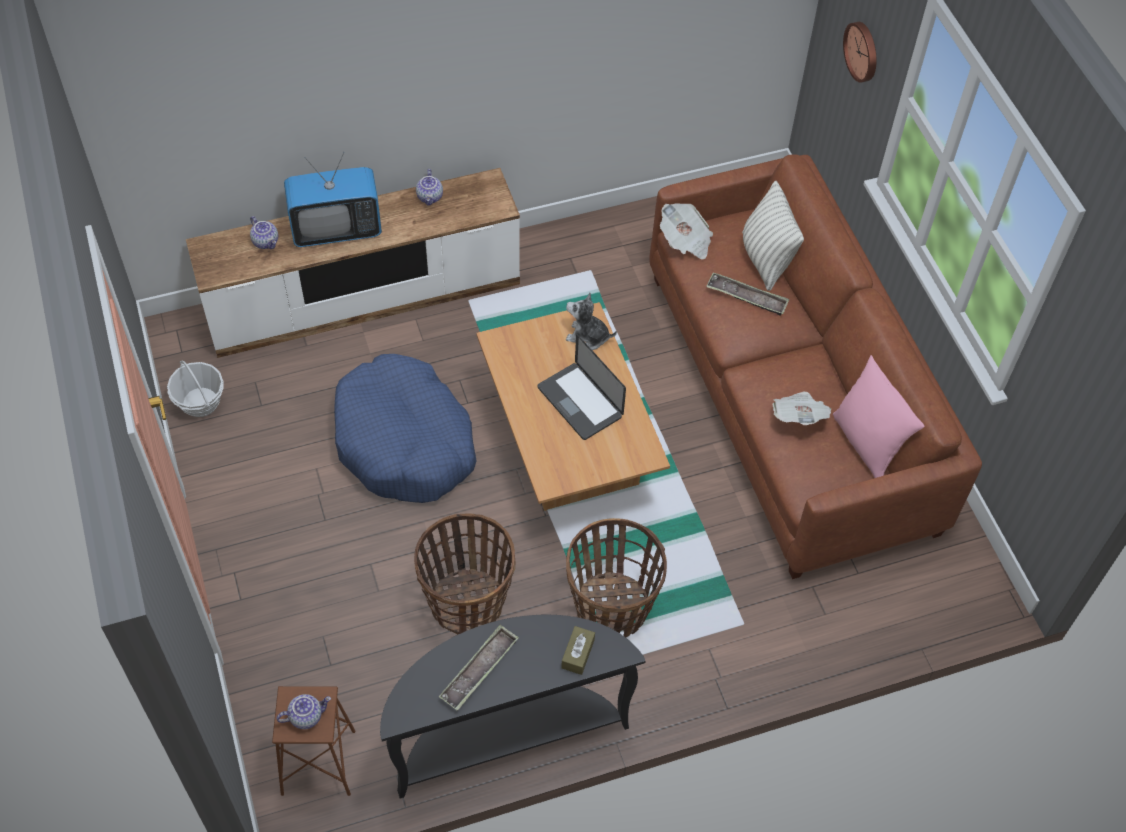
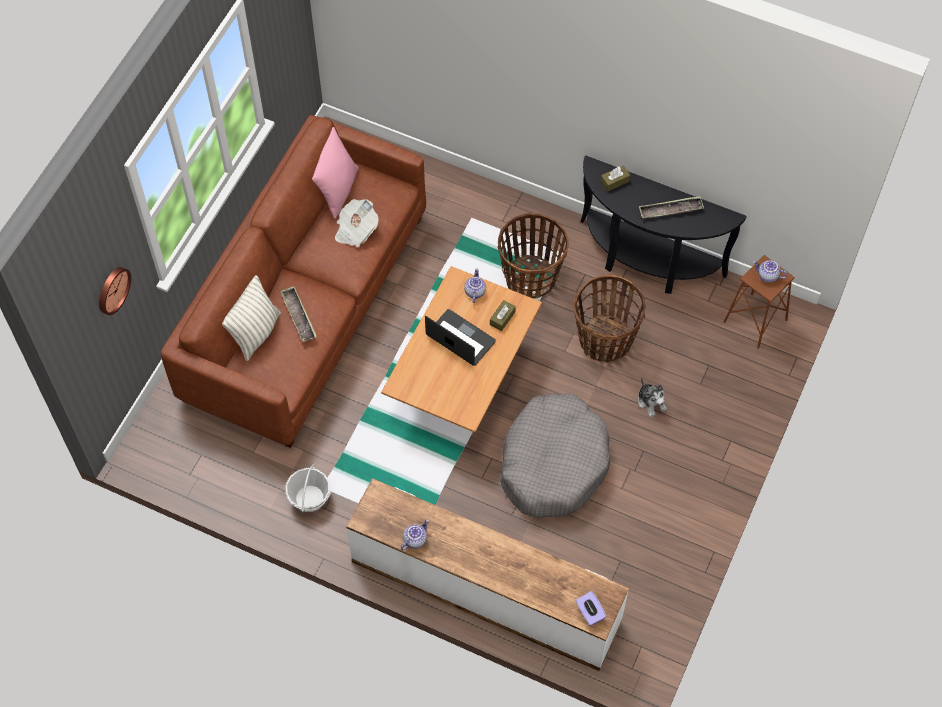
camera: 135 degrees left, 5 degrees up
(200, 402) = (657, 595): basket -> basket (309, 498)
(218, 248) = (590, 613): none -> purple tissue box
(266, 242) = (553, 592): teapot -> teapot (474, 291)
(336, 229) = (499, 564): television -> none
(405, 442) = (553, 463): blue dog bed -> grey dog bed
(560, 453) = (502, 318): none -> brown tissue box
(580, 402) = (460, 338): laptop -> laptop turned 60 degrees counterclockwise
(588, 337) = (412, 374): plush toy -> plush toy (651, 402)
(685, 241) = (287, 384): newspaper -> none

